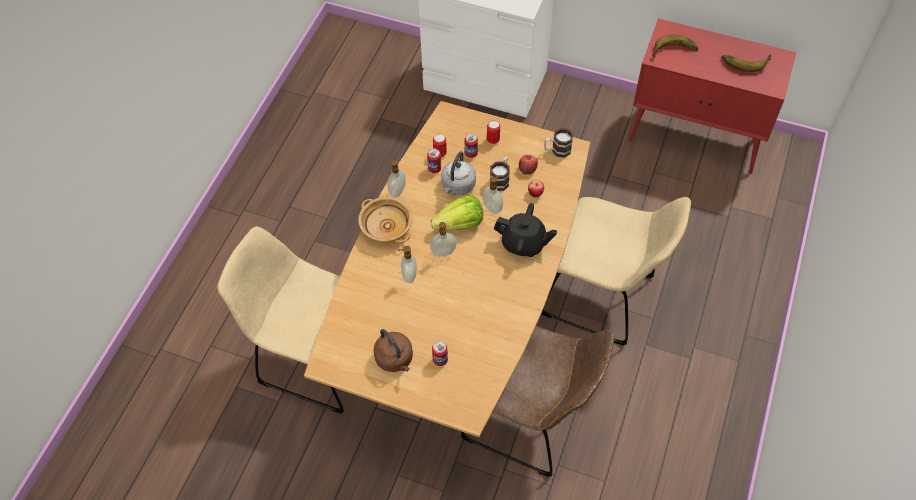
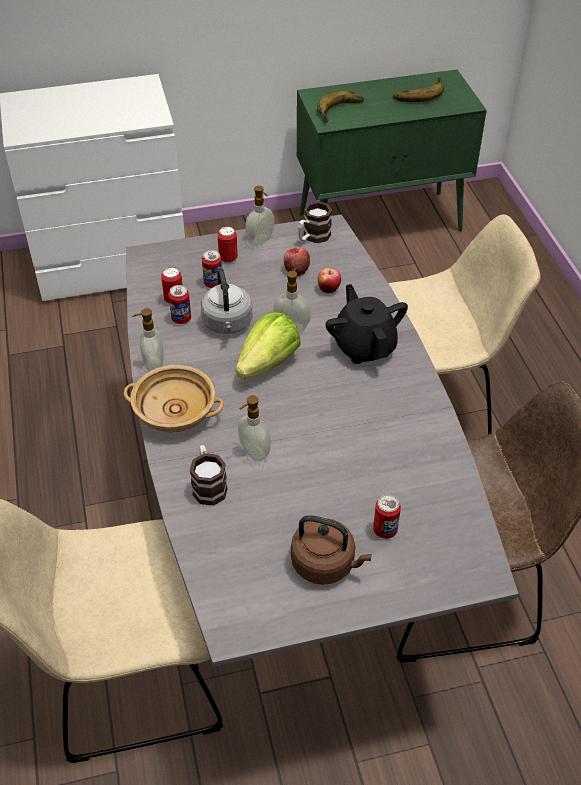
camera: 35 degrees left, 10 degrees down
(443, 253) = (276, 404): soap dispenser -> soap dispenser (261, 241)
(459, 329) = (290, 536): brown dining table -> grey dining table
(500, 179) = (274, 294): mug -> mug (208, 485)
(523, 244) = (364, 346): black teapot -> black teapot turned 90 degrees counterclockwise
(696, 137) = (381, 222): red cabinet -> green cabinet

